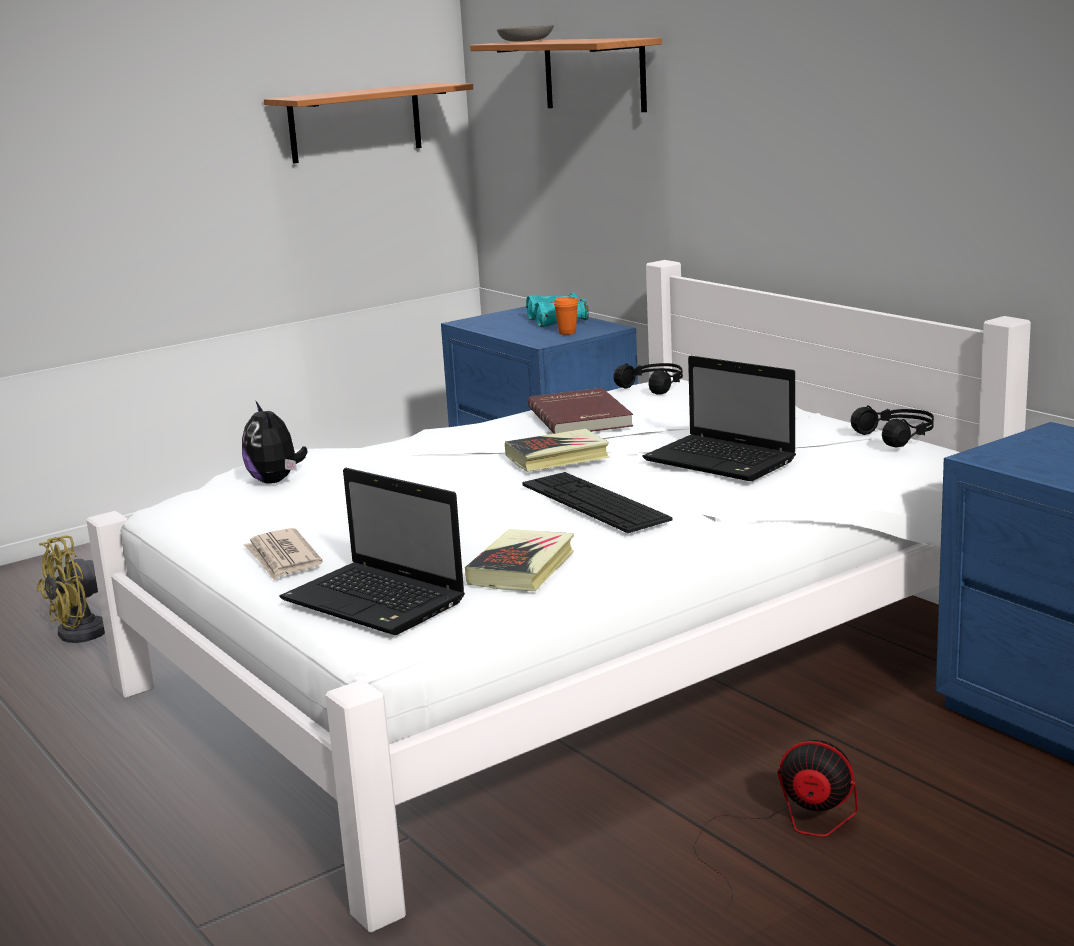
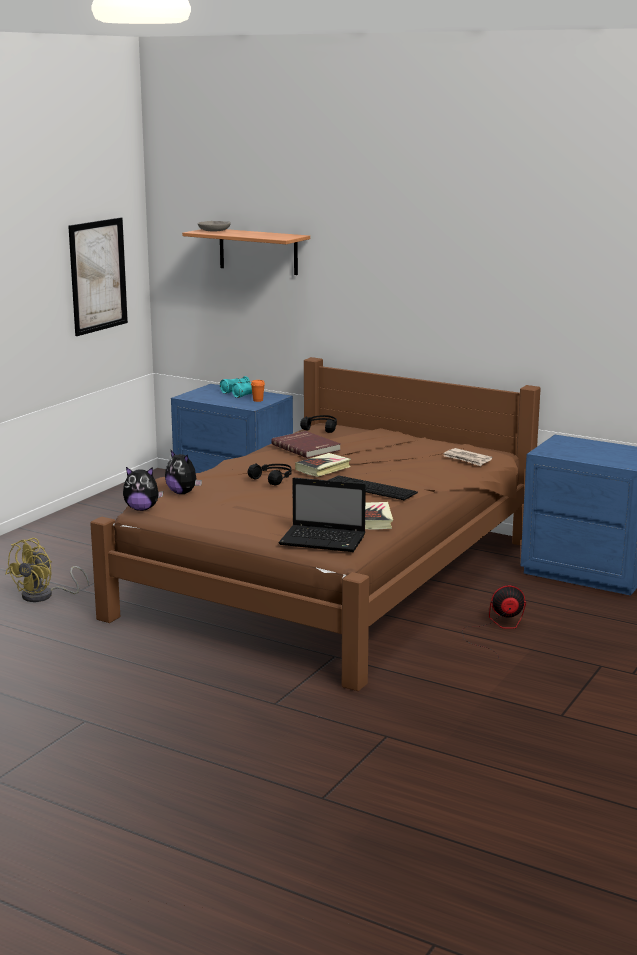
camera: 25 degrees left, 0 degrees up
(175, 504) = (142, 509): none -> plush toy
(282, 558) = (247, 528): newspaper -> newspaper (467, 459)
(355, 123) = (98, 276): shelf -> picture
(556, 664) = (326, 578): white bed -> brown bed
(722, 461) = (407, 464): laptop -> none
(898, 436) = (476, 446): black headphones -> black headphones (273, 479)

